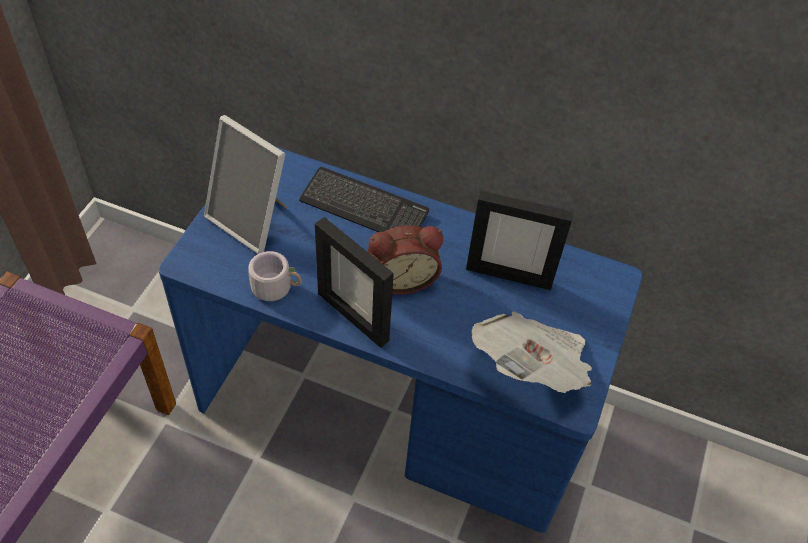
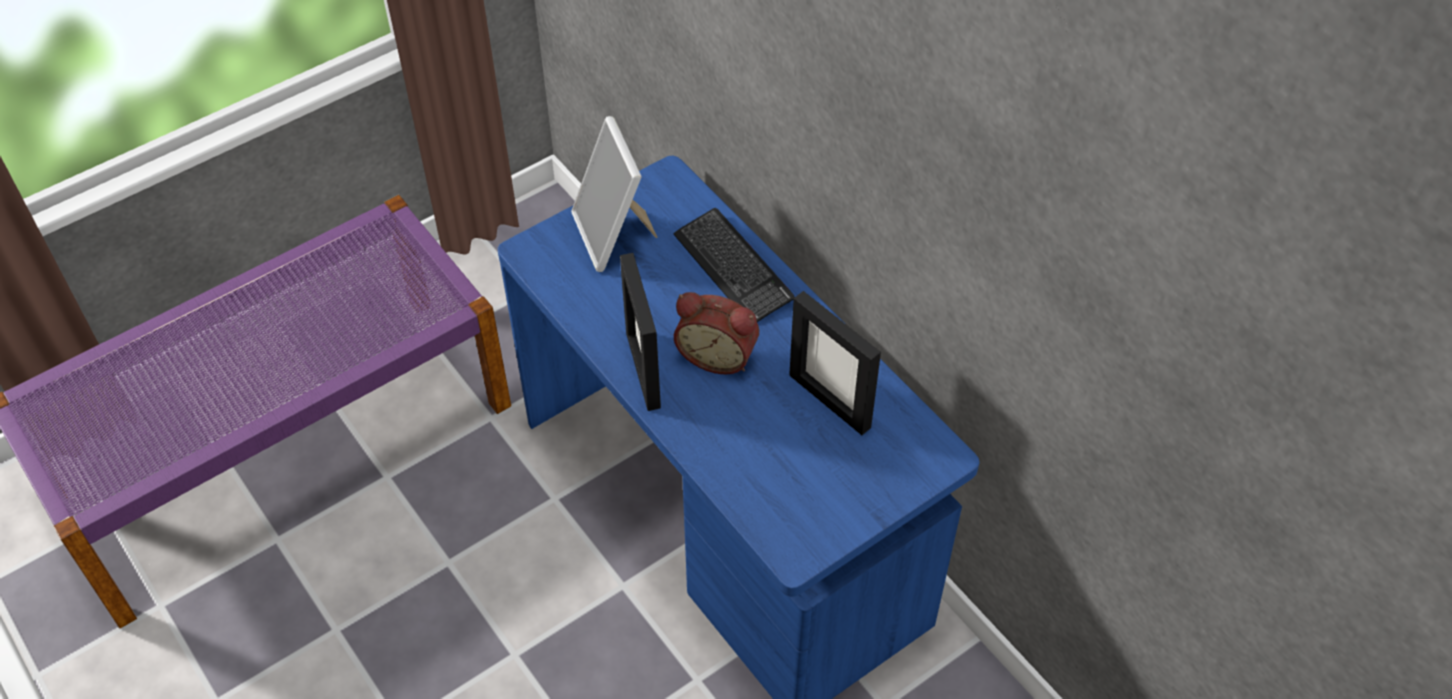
camera: 35 degrees right, 0 degrees up
(276, 286) = (593, 308): grey mug -> none
(532, 367) = (781, 499): newspaper -> none

